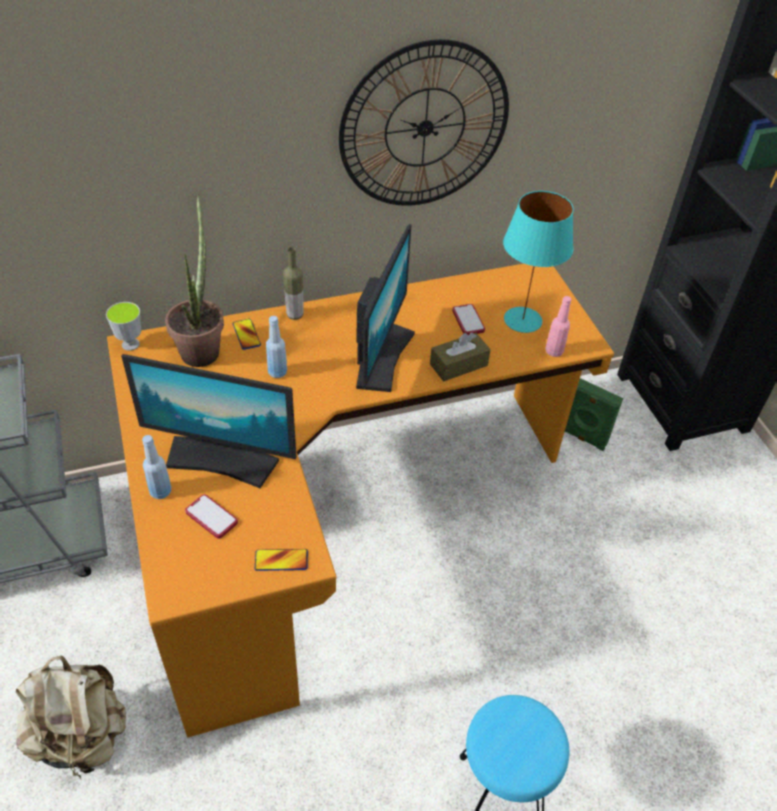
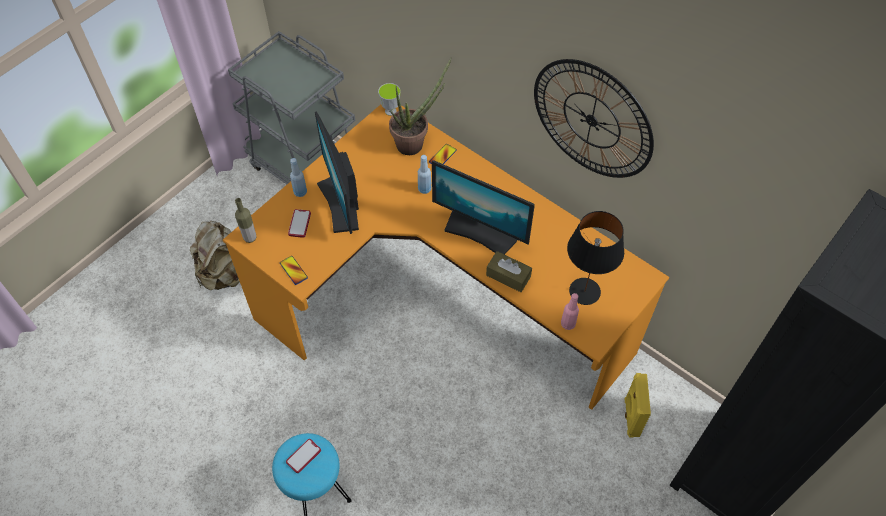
camera: 60 degrees right, 10 degrees up
(295, 315) = (480, 168): bottle -> bottle (250, 238)
(381, 357) = (480, 232): monitor -> monitor turned 45 degrees clockwise
(468, 320) = (555, 260): phone -> phone (303, 456)
(522, 319) = (584, 291): turquoise table lamp -> black table lamp
(582, 438) = (630, 417): green speaker -> yellow speaker

